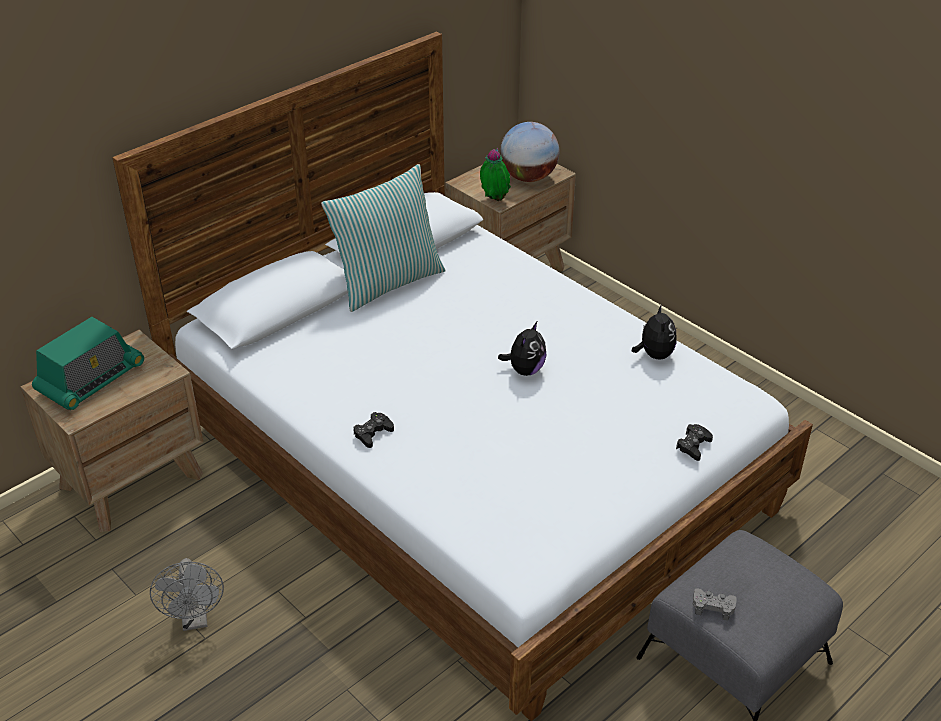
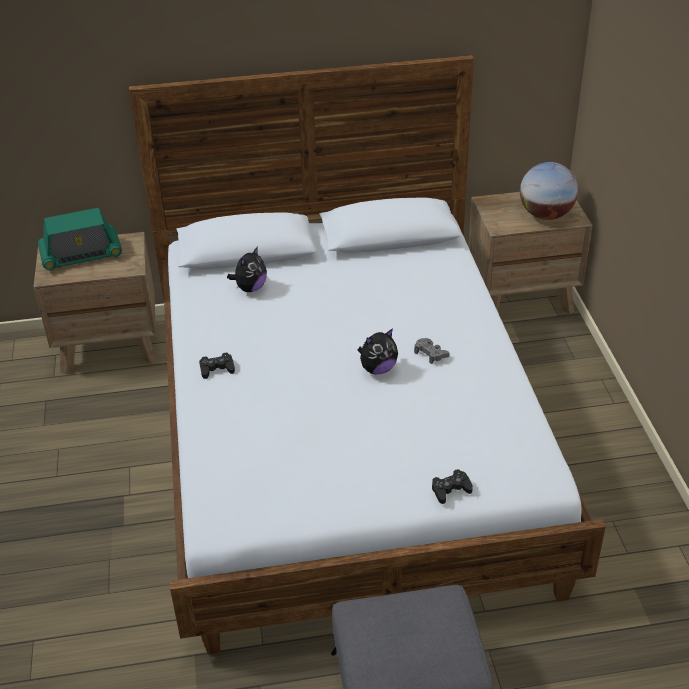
camera: 35 degrees right, 0 degrees up
(195, 619) = (62, 460): grey fan -> none
(387, 282) = (344, 260): pillow -> none
(494, 200) = (496, 224): potted plant -> none
(654, 354) = (498, 401): plush toy -> plush toy (250, 288)
(713, 606) = (365, 633): grey game controller -> grey game controller (431, 354)

